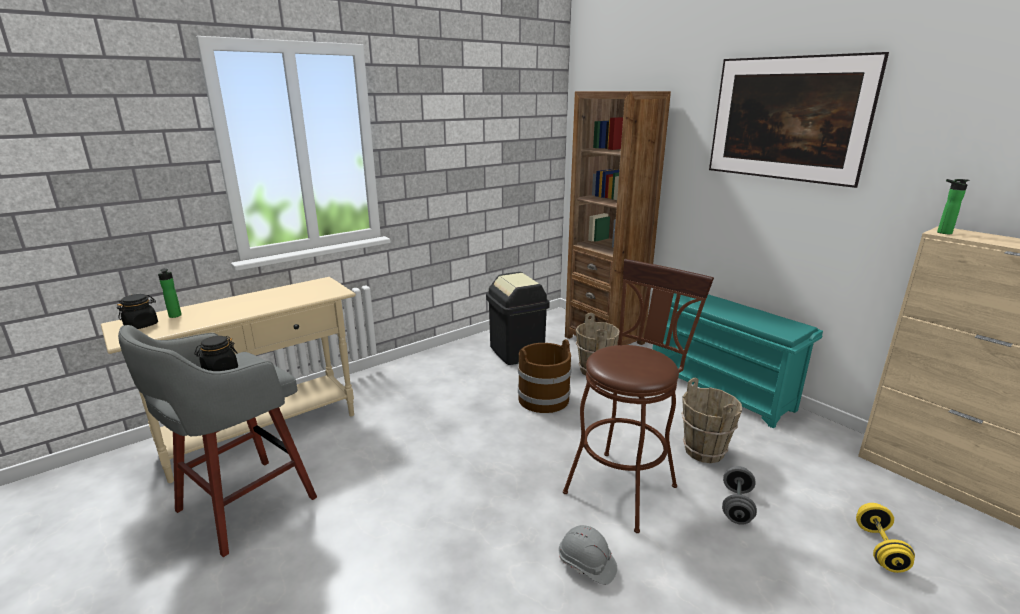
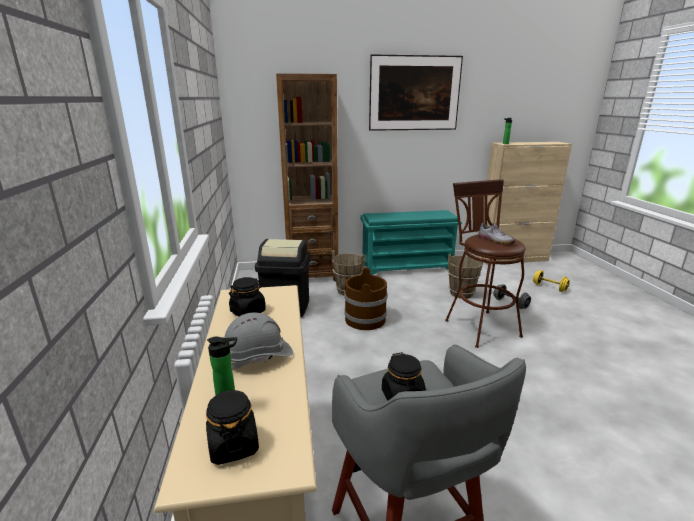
camera: 60 degrees left, 0 degrees up
(296, 291) = (248, 312): none -> black jar
(586, 564) = (544, 361): grey hard hat -> grey hard hat (258, 356)
(627, 359) = (495, 240): none -> shoe

